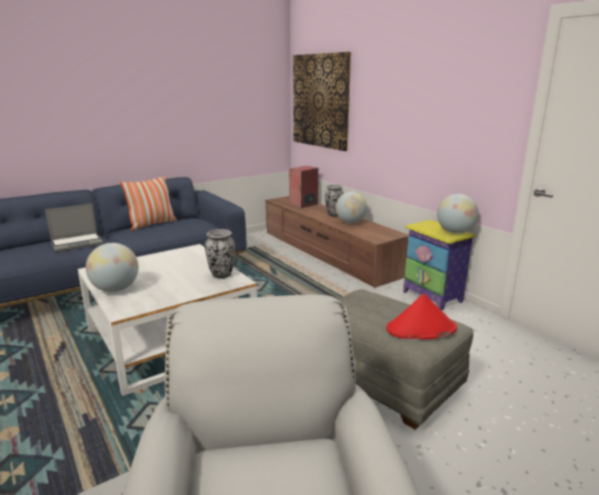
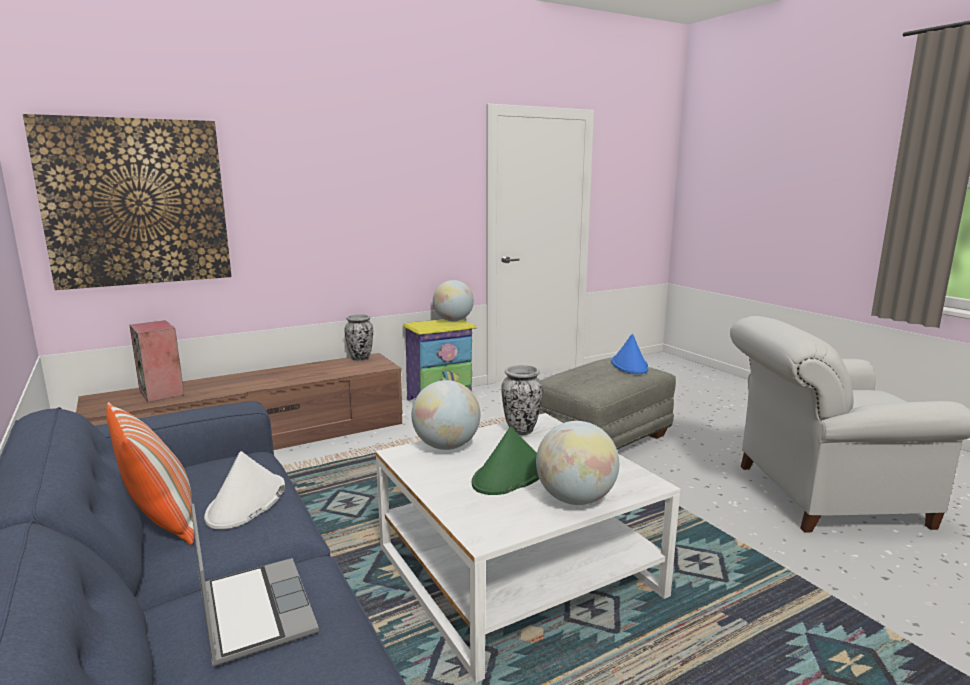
camera: 85 degrees left, 5 degrees down
(154, 273) = (510, 475): none -> green hat
(159, 232) = (246, 503): none -> white hat
(333, 215) = (253, 378): vase -> vase (360, 358)
(350, 222) = (301, 372): globe -> globe (446, 446)
(421, 329) = (629, 365): red hat -> blue hat

